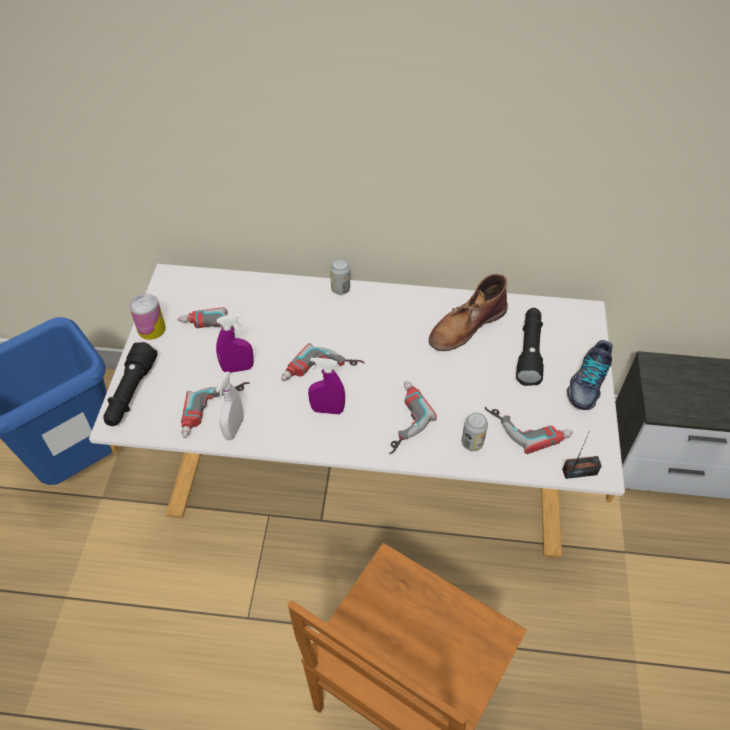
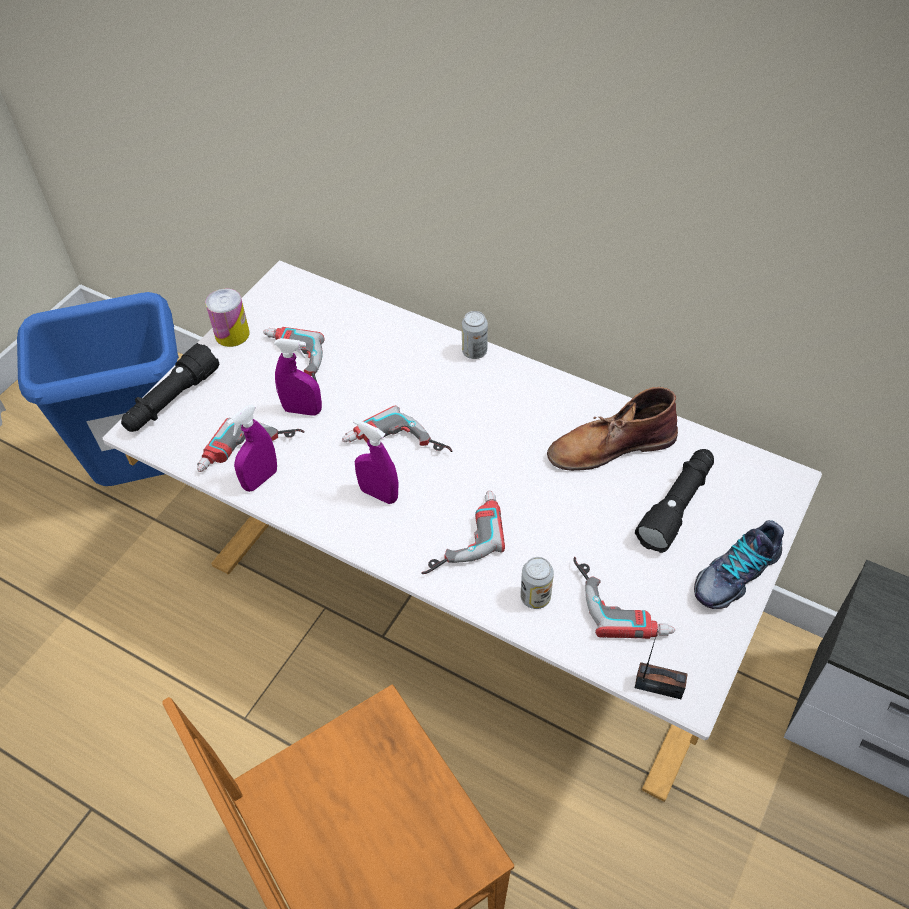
camera: 25 degrees right, 0 degrees up
(234, 428) = (260, 479): white spray bottle -> purple spray bottle

